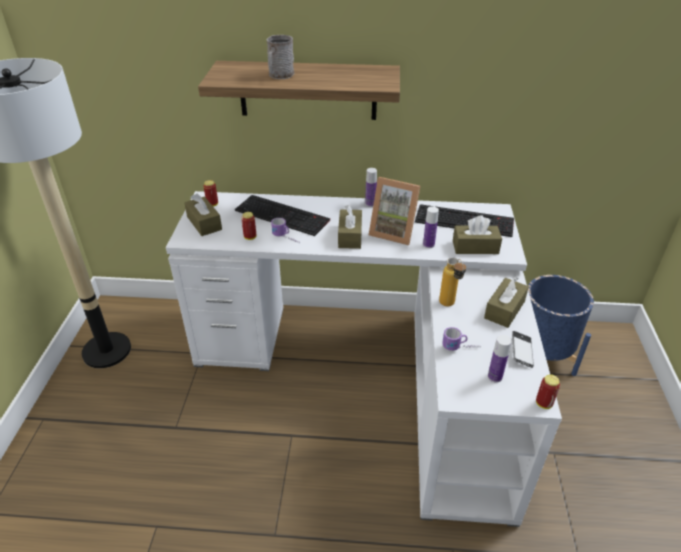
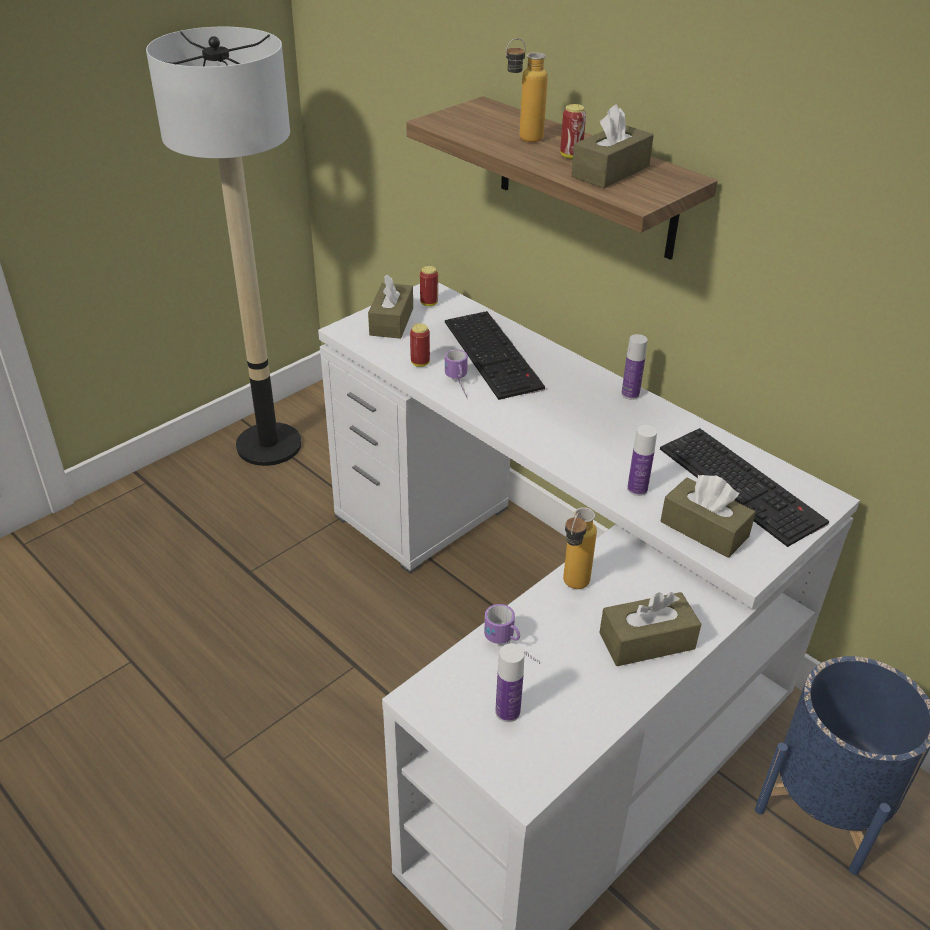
camera: 40 degrees right, 0 degrees up
(279, 76) = (522, 140): grey mug -> bottle
(350, 236) = (543, 422): brown tissue box -> brown tissue box (610, 171)
(394, 232) = (611, 447): picture frame -> none
(521, 351) = (591, 708): phone -> none
(543, 403) = (526, 790): can -> can (571, 156)

